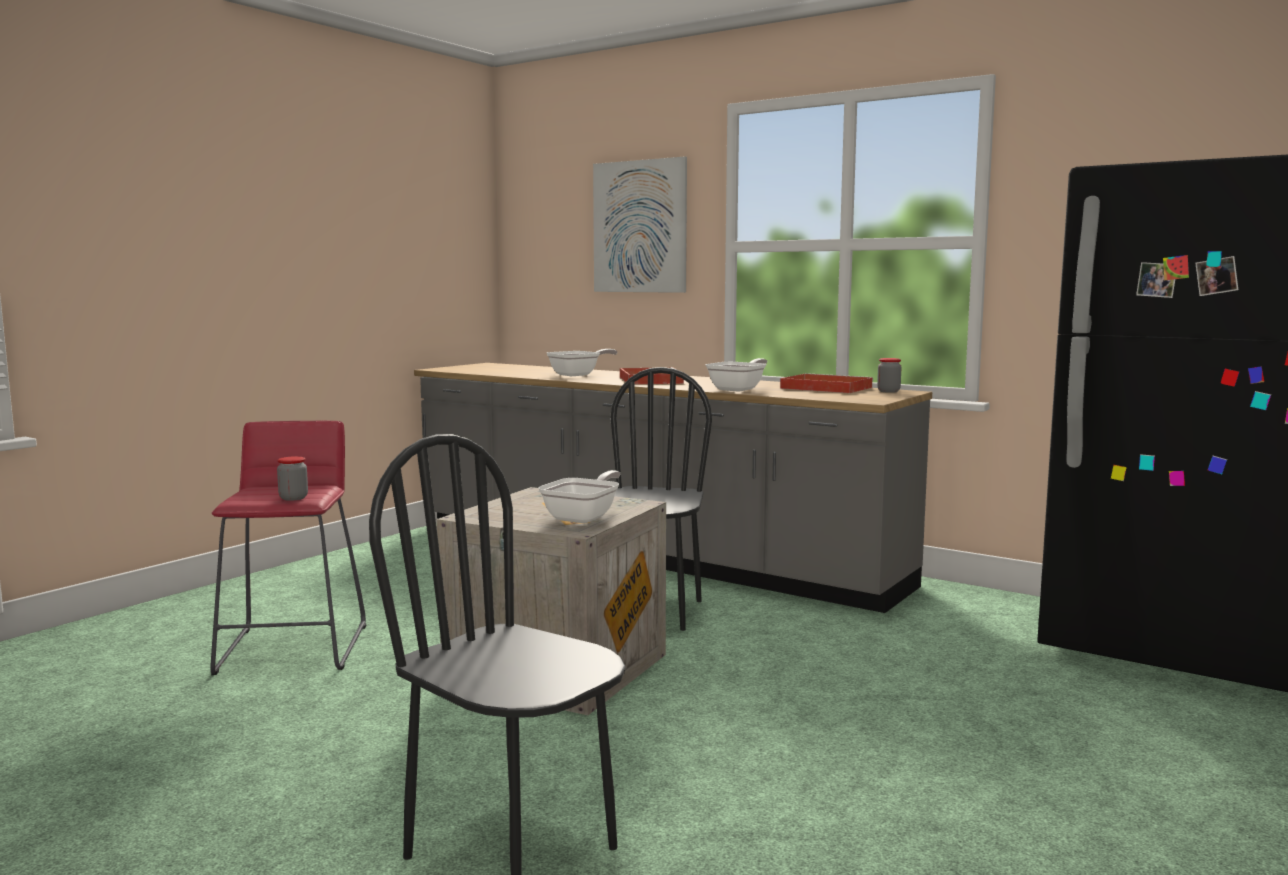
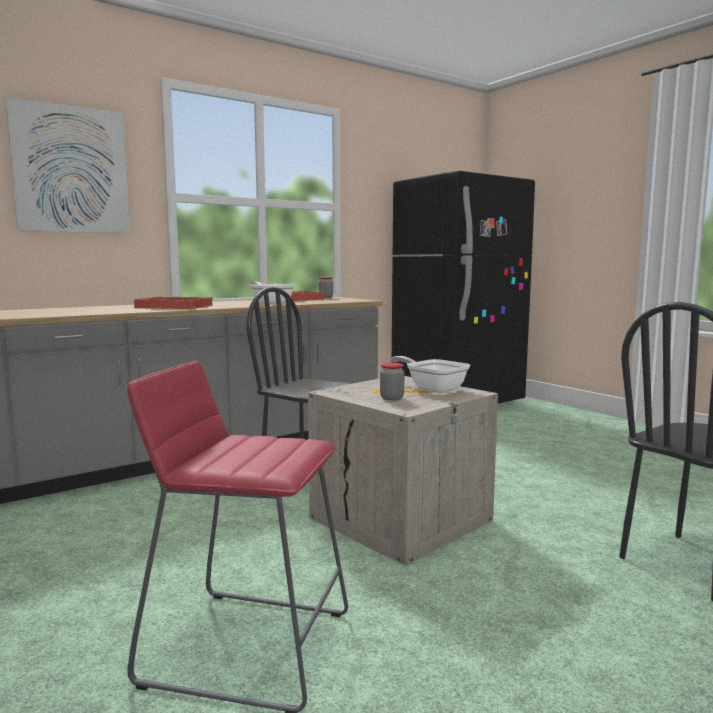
camera: 70 degrees left, 0 degrees up
(293, 498) = (296, 447): jar -> jar (392, 398)
(578, 374) = (85, 310): frying pan -> none

